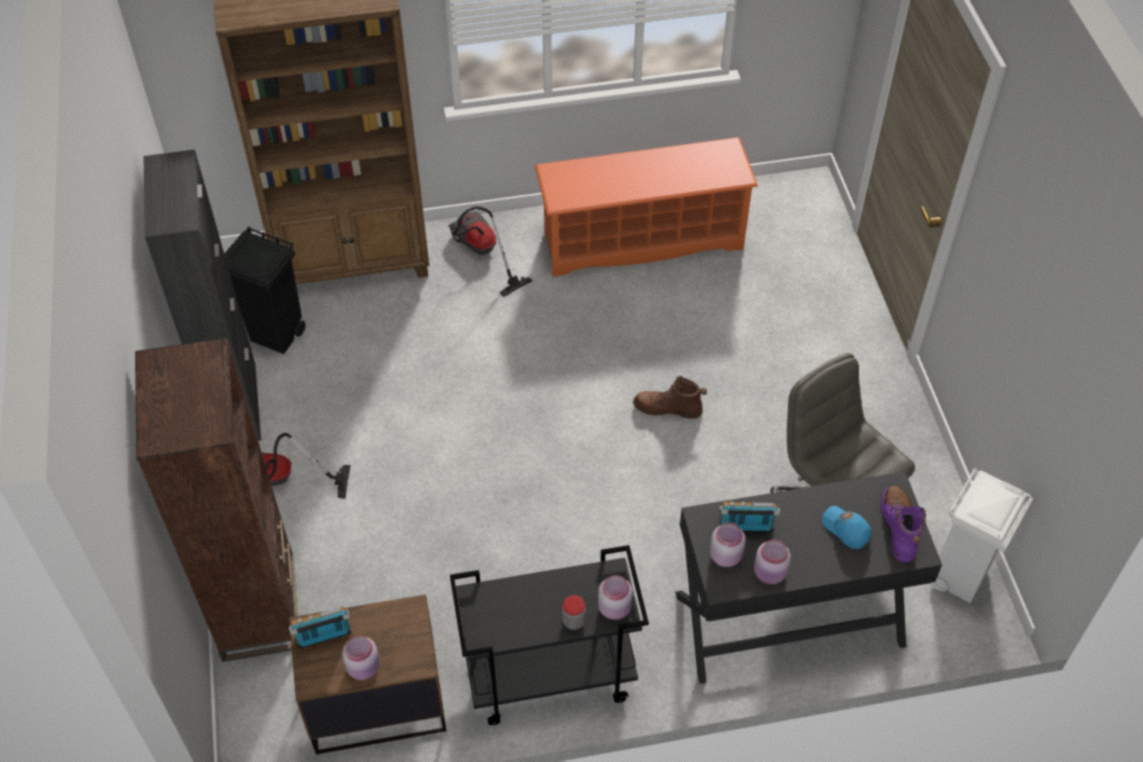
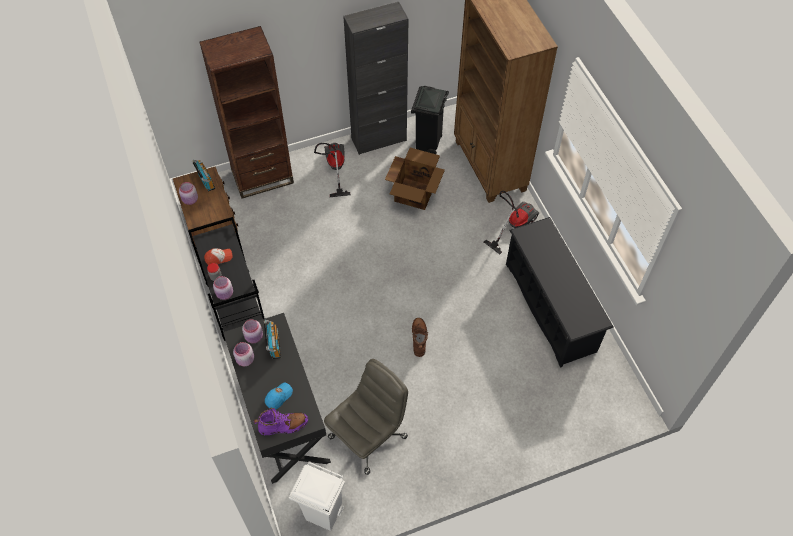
camera: 80 degrees right, 5 degrees up
(377, 370) = (415, 193): none -> cardboard box
(531, 613) = (218, 258): none -> cap
(642, 240) = (550, 307): orange shoe rack -> black shoe rack

